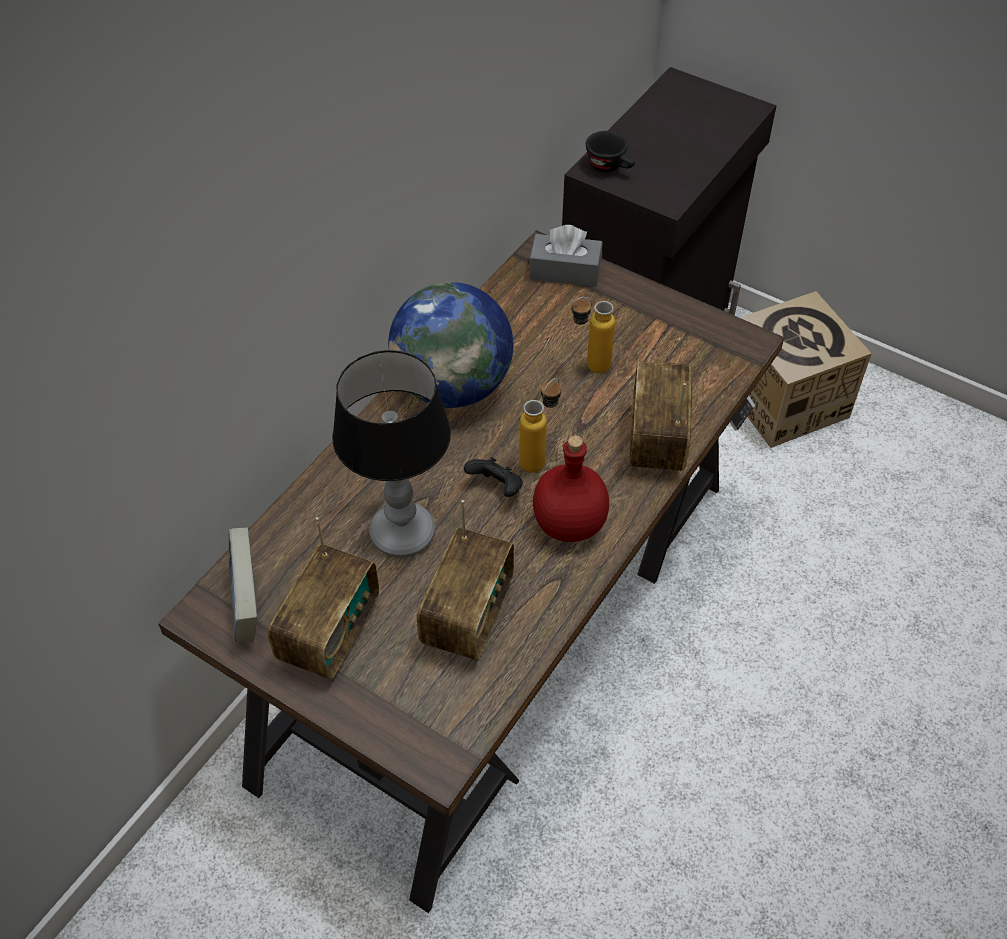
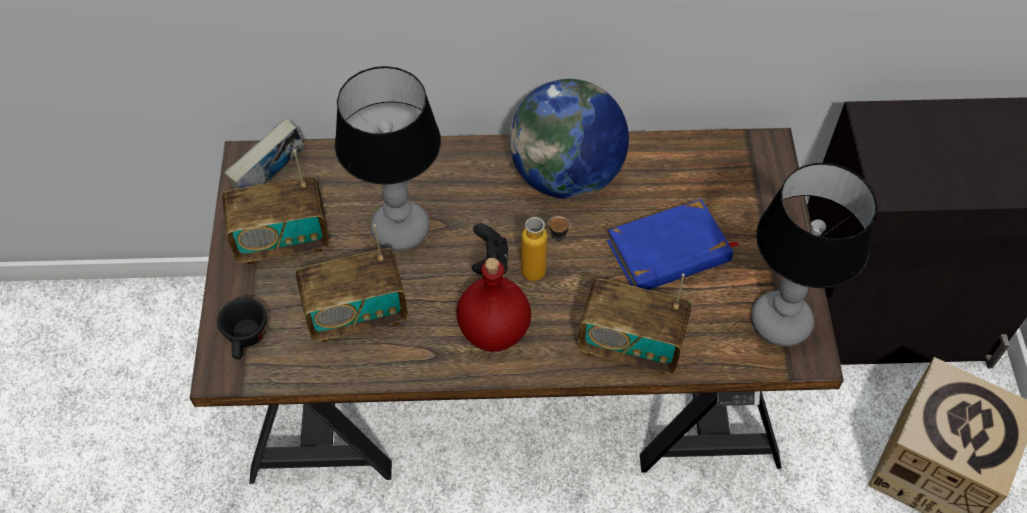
camera: 55 degrees right, 5 degrees up
(565, 271) = (762, 175): grey tissue box -> none
(588, 367) = (669, 252): bottle -> blue book
(610, 167) = (888, 127): black cup -> black cup (247, 340)
(656, 441) = (630, 345): radio -> radio turned 135 degrees counterclockwise
(707, 341) = (779, 322): none -> table lamp

